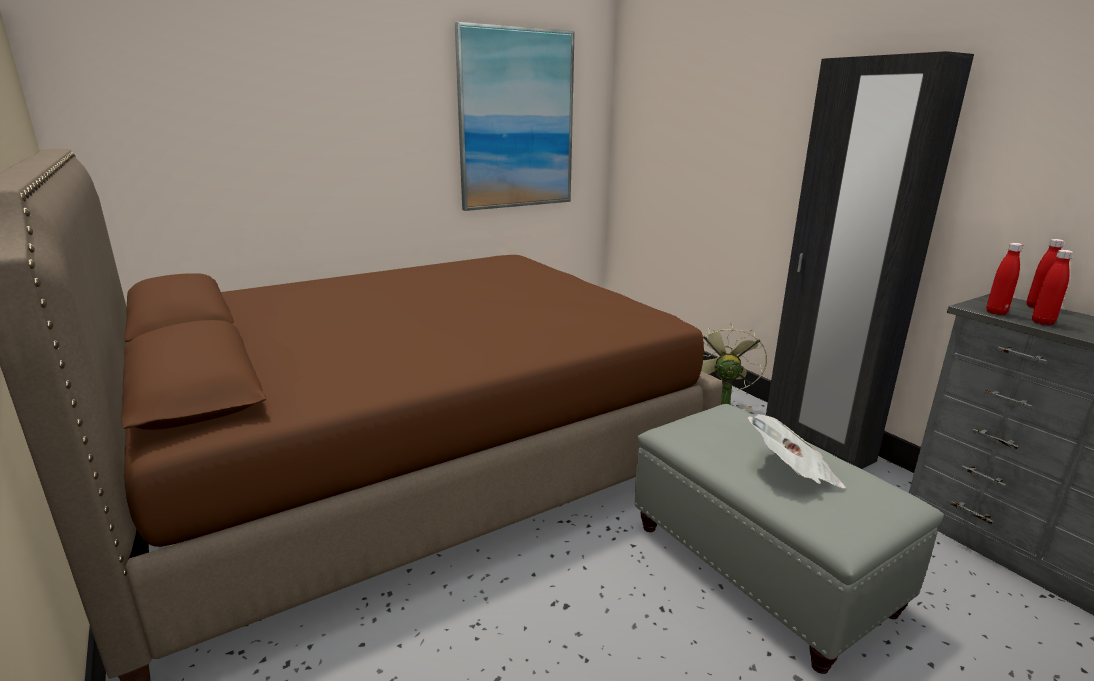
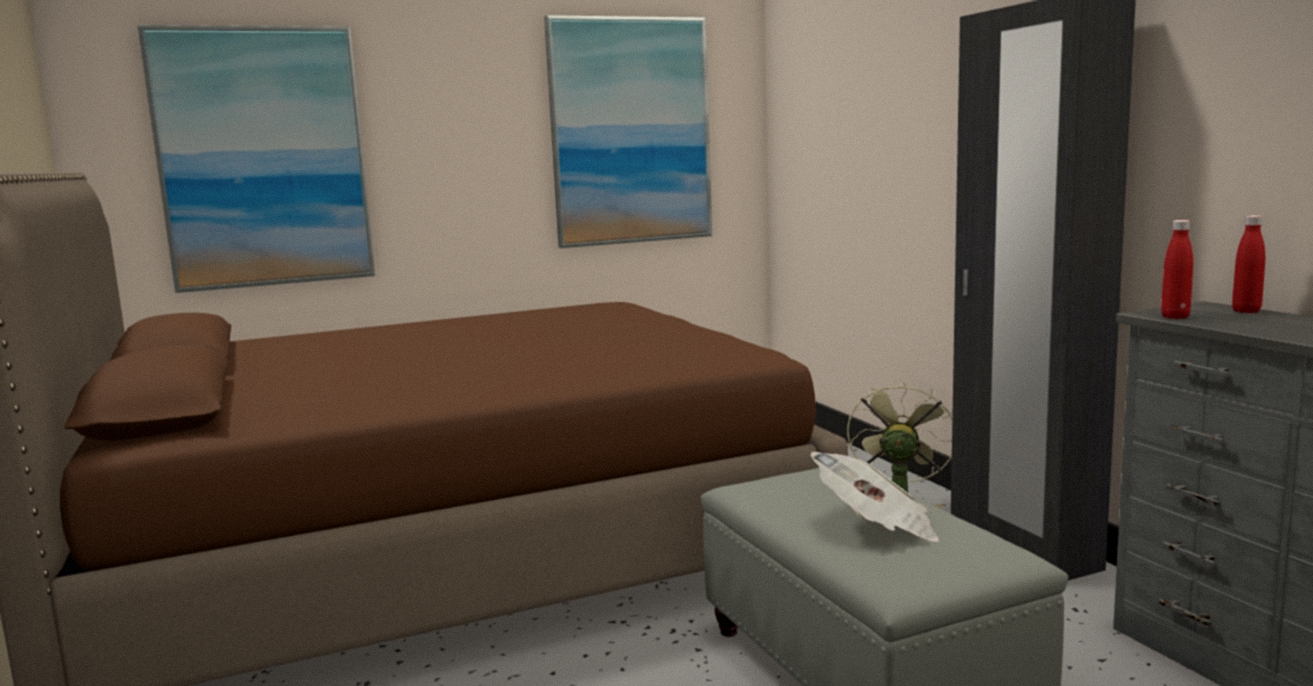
camera: 10 degrees right, 10 degrees down
(227, 134) = (263, 158): none -> picture
(1042, 322) = (1228, 324): red bottle -> none

